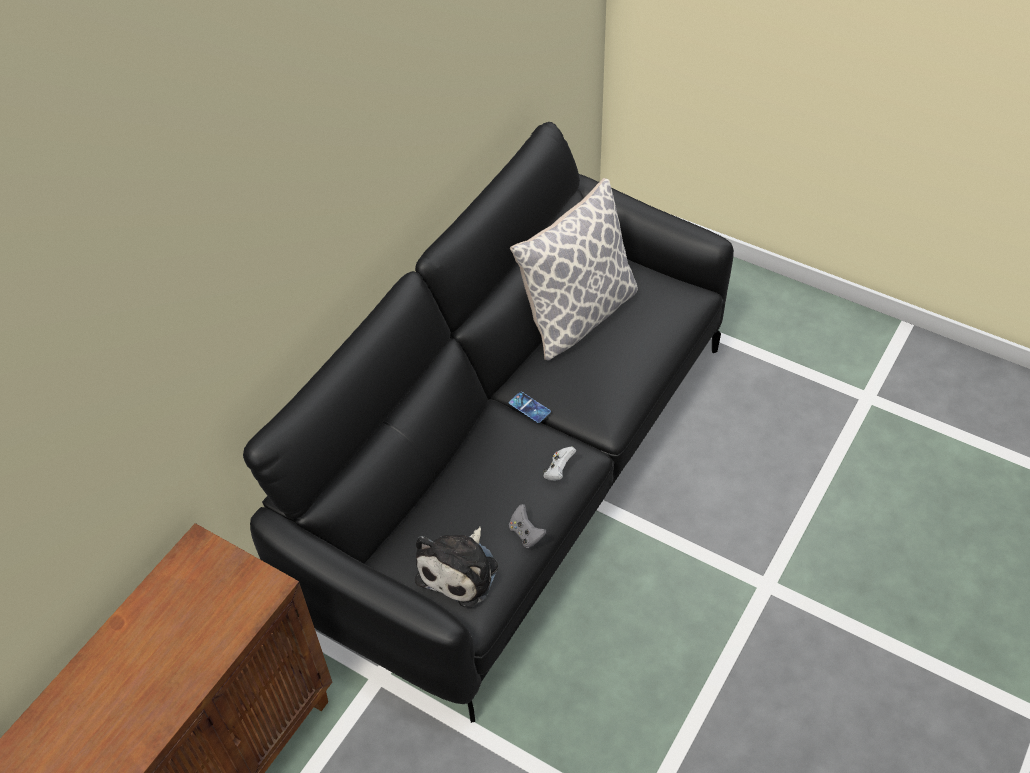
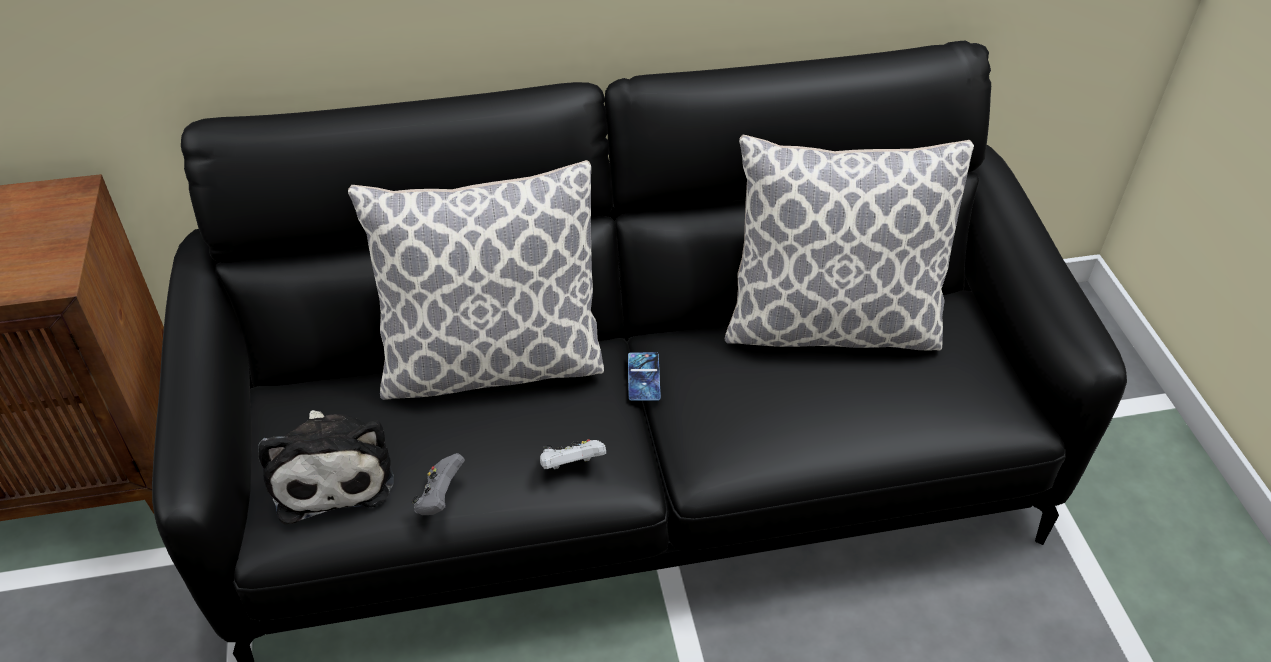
camera: 45 degrees right, 5 degrees down
(457, 459) = (491, 361): none -> pillow
(460, 569) = (332, 472): plush toy -> plush toy turned 90 degrees counterclockwise

